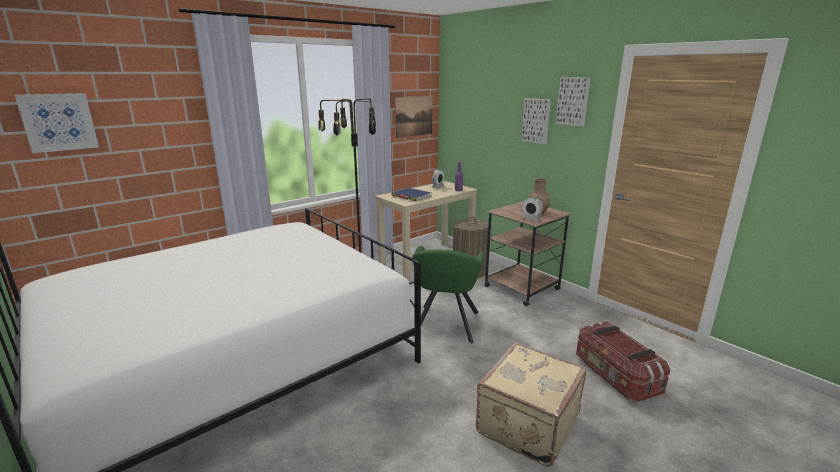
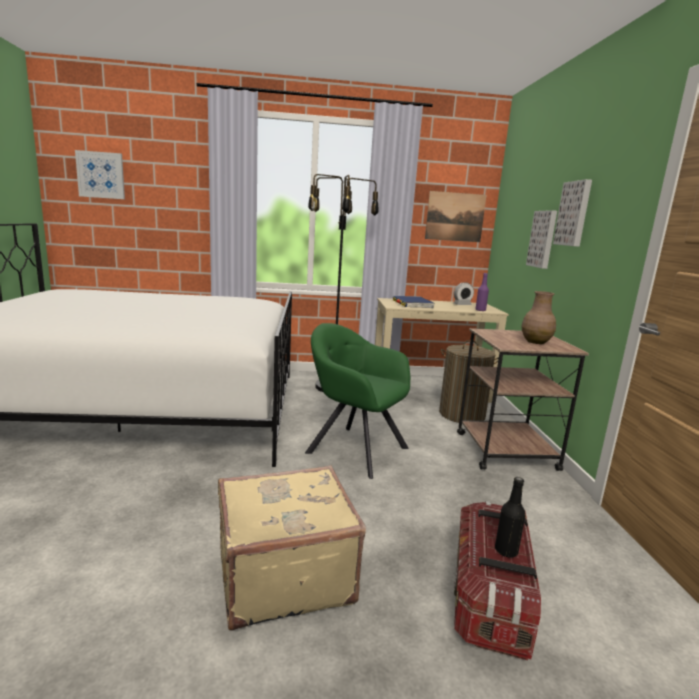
camera: 35 degrees right, 5 degrees down
(446, 325) = (354, 449): green armchair -> green armchair turned 75 degrees clockwise
(531, 219) = (509, 344): alarm clock -> none
(573, 101) = (616, 177): picture -> picture (543, 239)
(627, 347) = (506, 551): none -> black bottle

